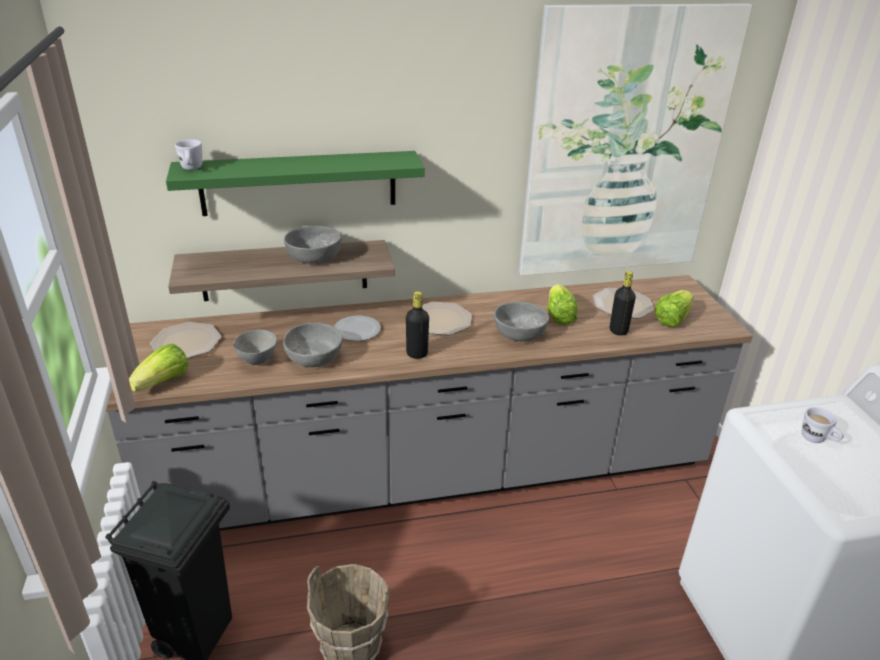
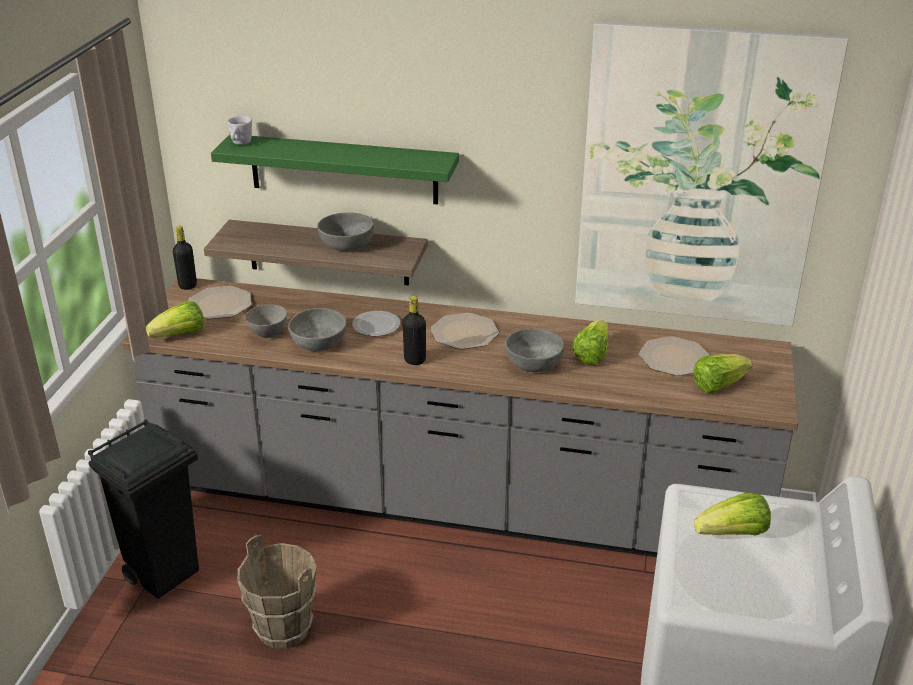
camera: 25 degrees right, 0 degrees up
(618, 331) = (643, 384): black bottle -> black bottle (188, 285)
(817, 440) = (733, 534): white mug -> lettuce

